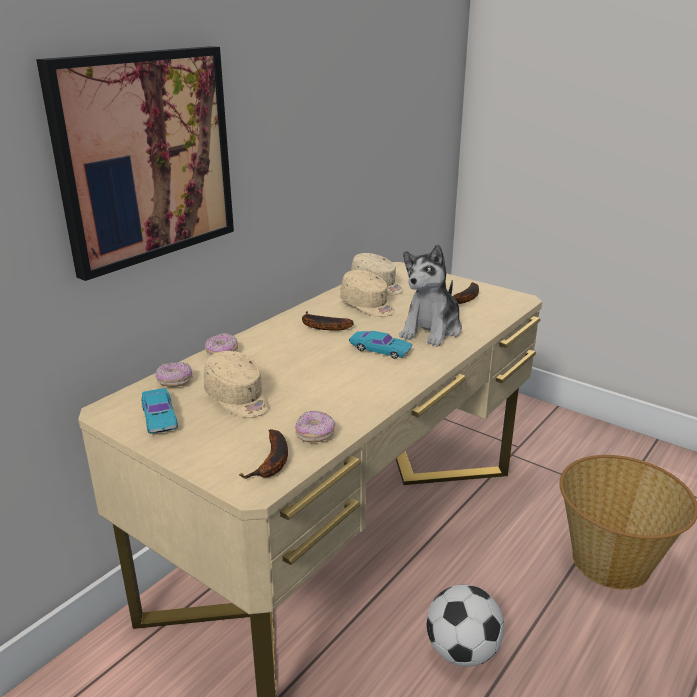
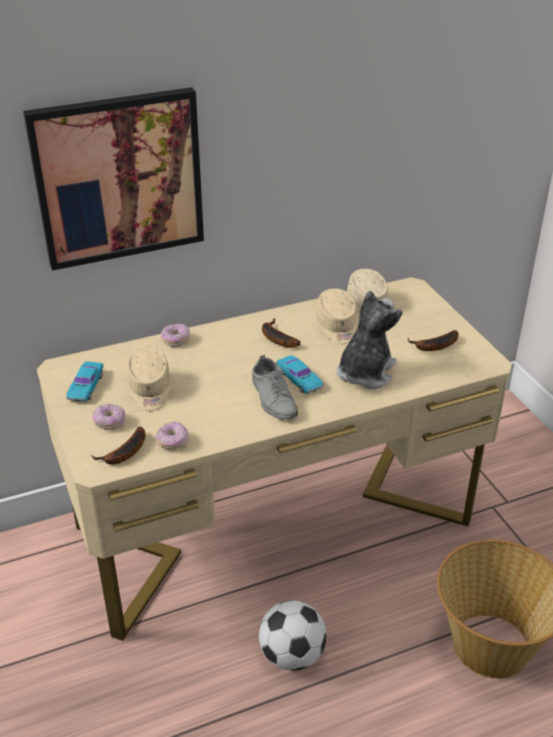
camera: 30 degrees right, 10 degrees up
(175, 382) = (120, 357): donut -> donut (110, 422)
(374, 370) = (273, 398): none -> grey shoe
(432, 330) = (365, 372): plush toy -> plush toy turned 150 degrees clockwise

